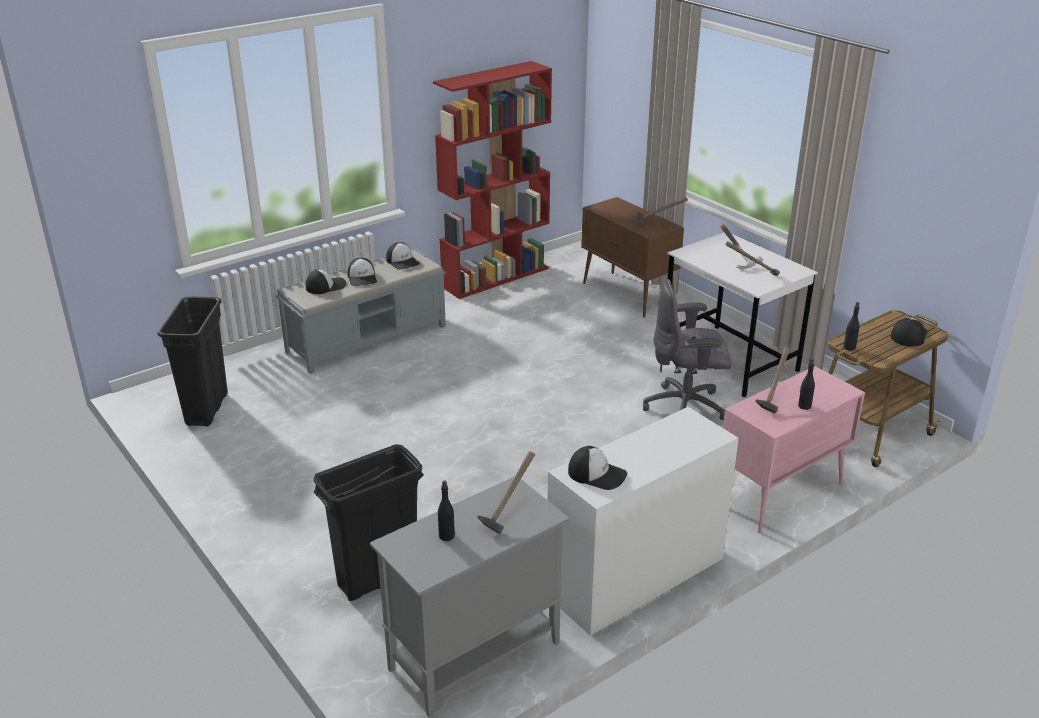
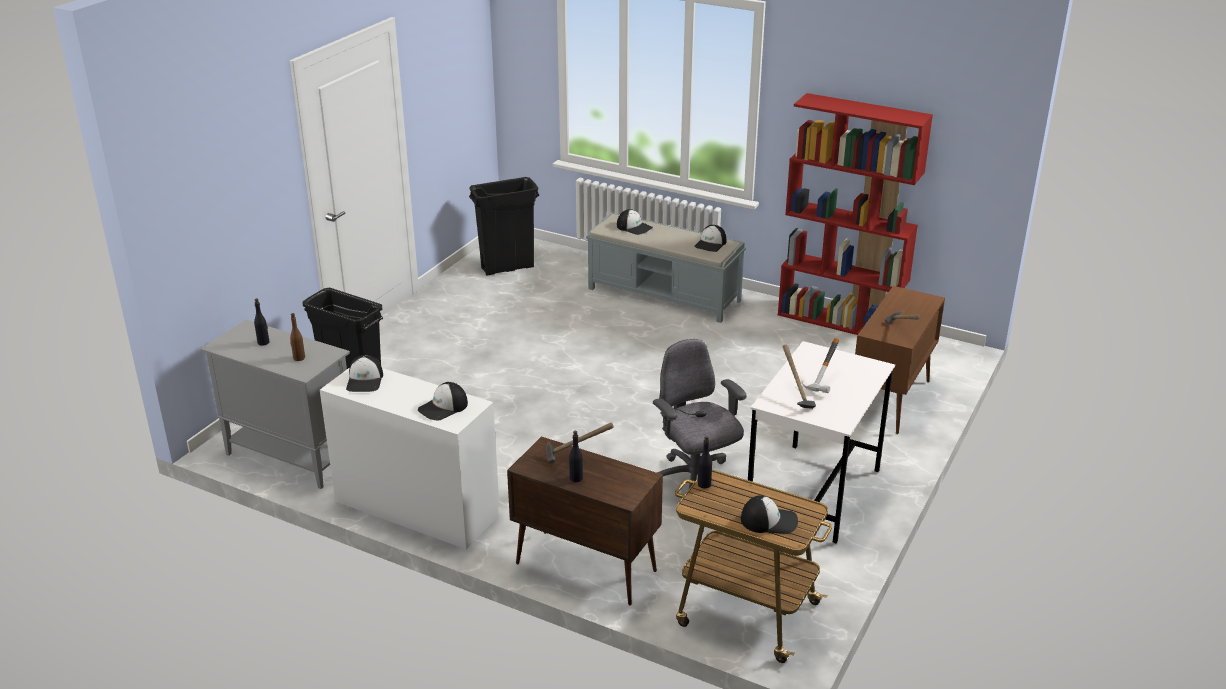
camera: 65 degrees right, 0 degrees up
(362, 278) = (663, 237): cap -> cap (443, 407)
(507, 514) = (299, 358): hammer -> brown bottle
(780, 495) = (584, 567): pink cabinet -> brown cabinet

